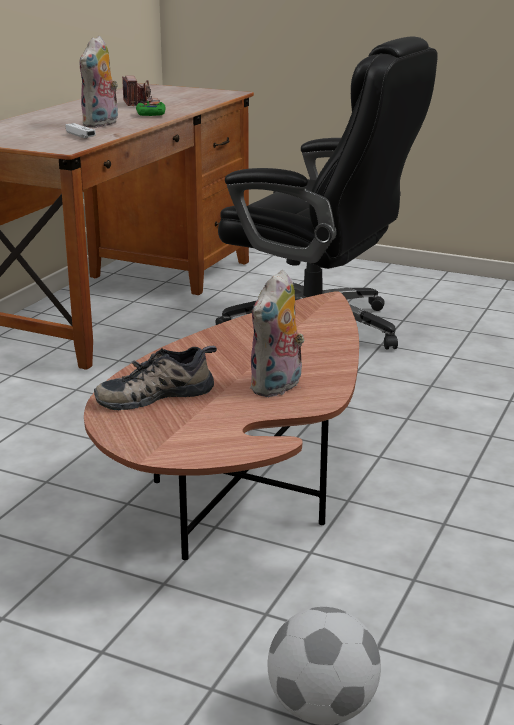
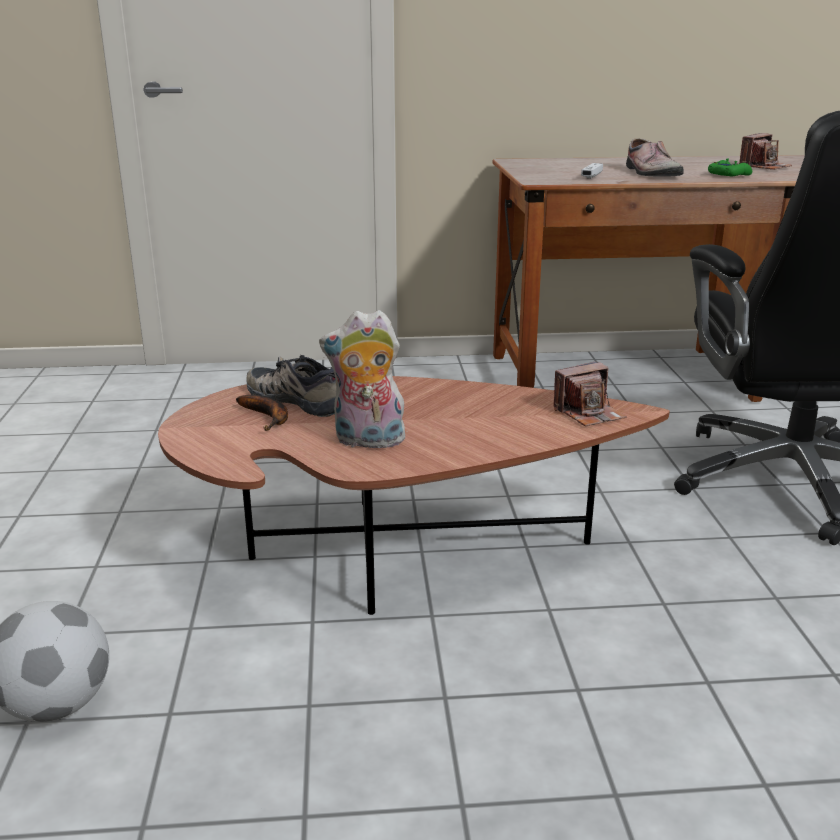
camera: 60 degrees right, 0 degrees up
(101, 124) = (649, 173): plush toy -> shoe
(180, 413) = (268, 417): none -> banana
(316, 311) = (589, 413): none -> camera

